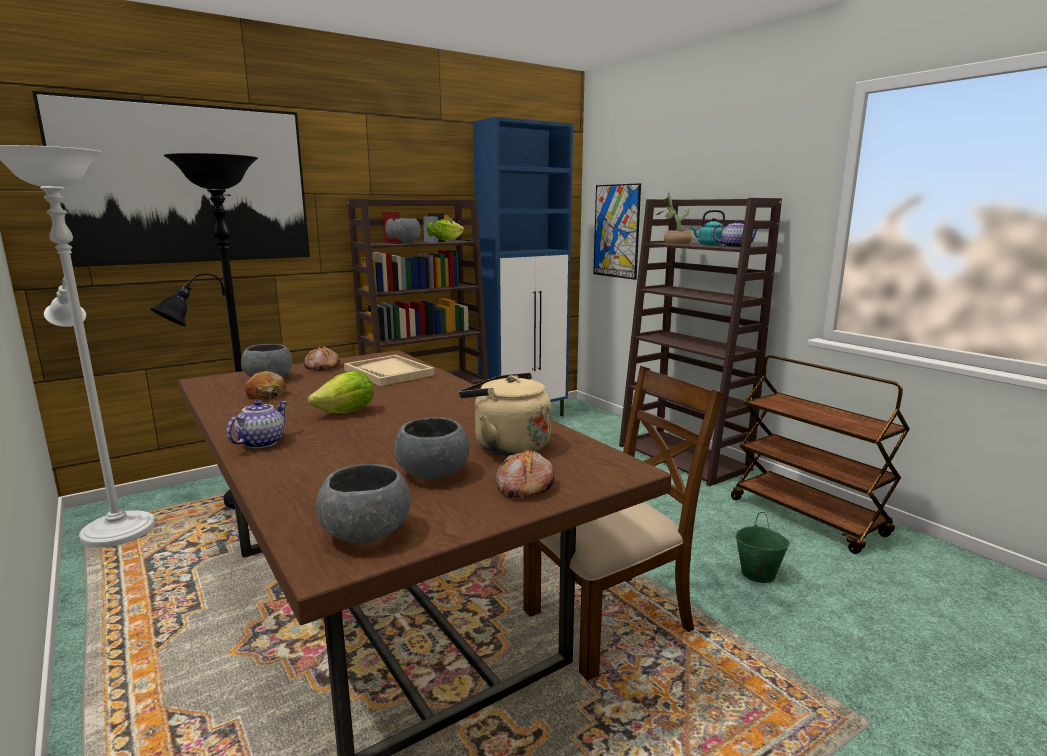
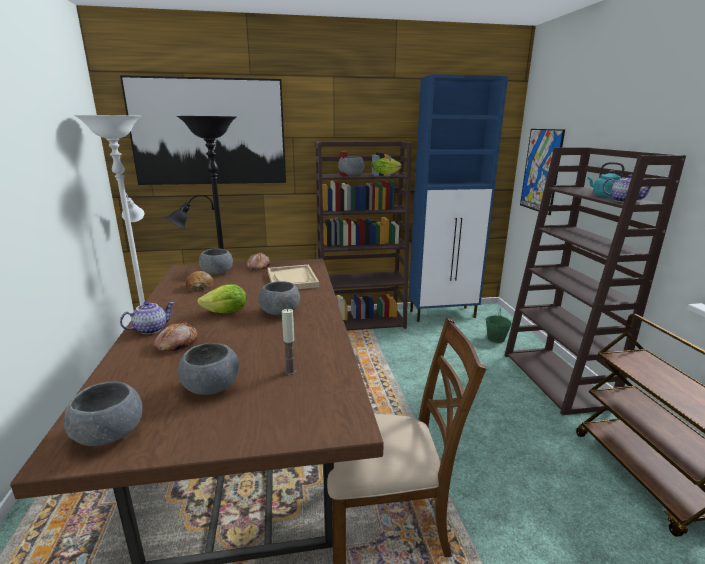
camera: 25 degrees right, 5 degrees up
(419, 402) = (280, 312): none -> grey bowl
(507, 445) = (290, 371): beige kettle -> candle
(523, 486) = (254, 419): bread -> bread (176, 344)
(673, 243) = (574, 189): potted plant -> none
(757, 574) = (550, 521): green bucket -> green bucket (495, 339)

